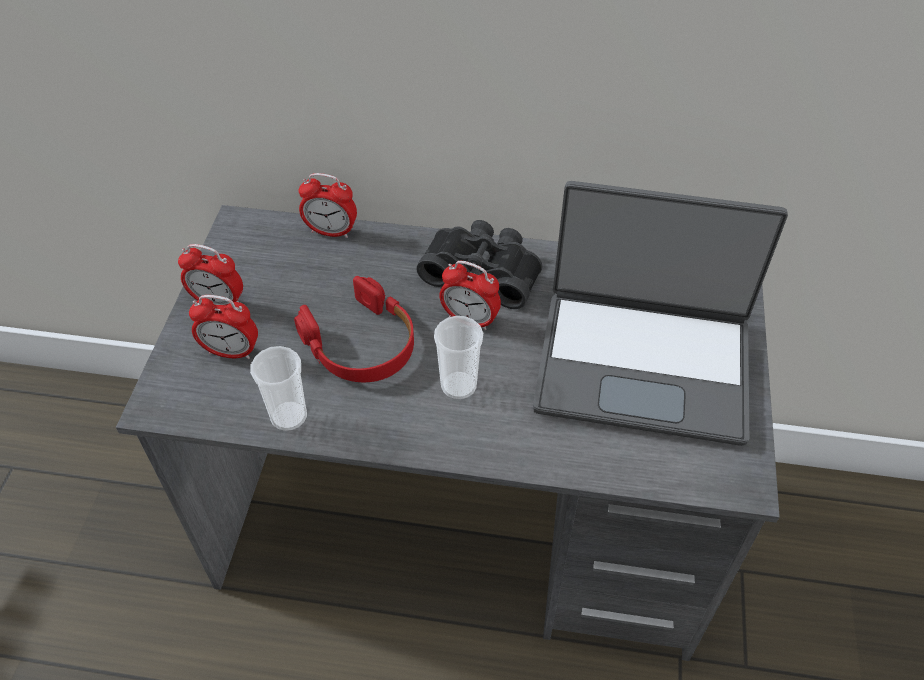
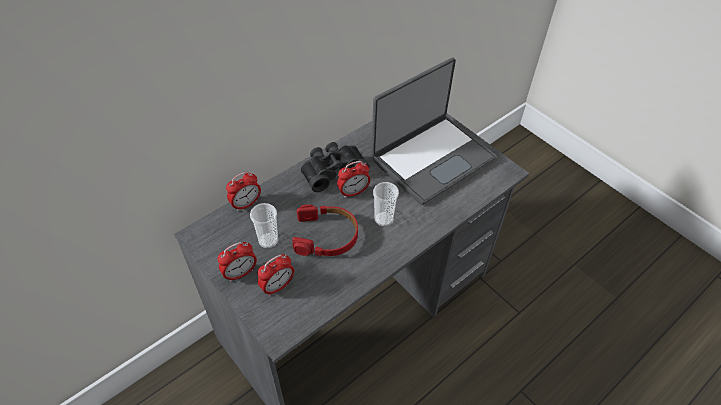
camera: 50 degrees left, 0 degrees up
(288, 416) = (339, 287): cup -> cup (268, 240)

